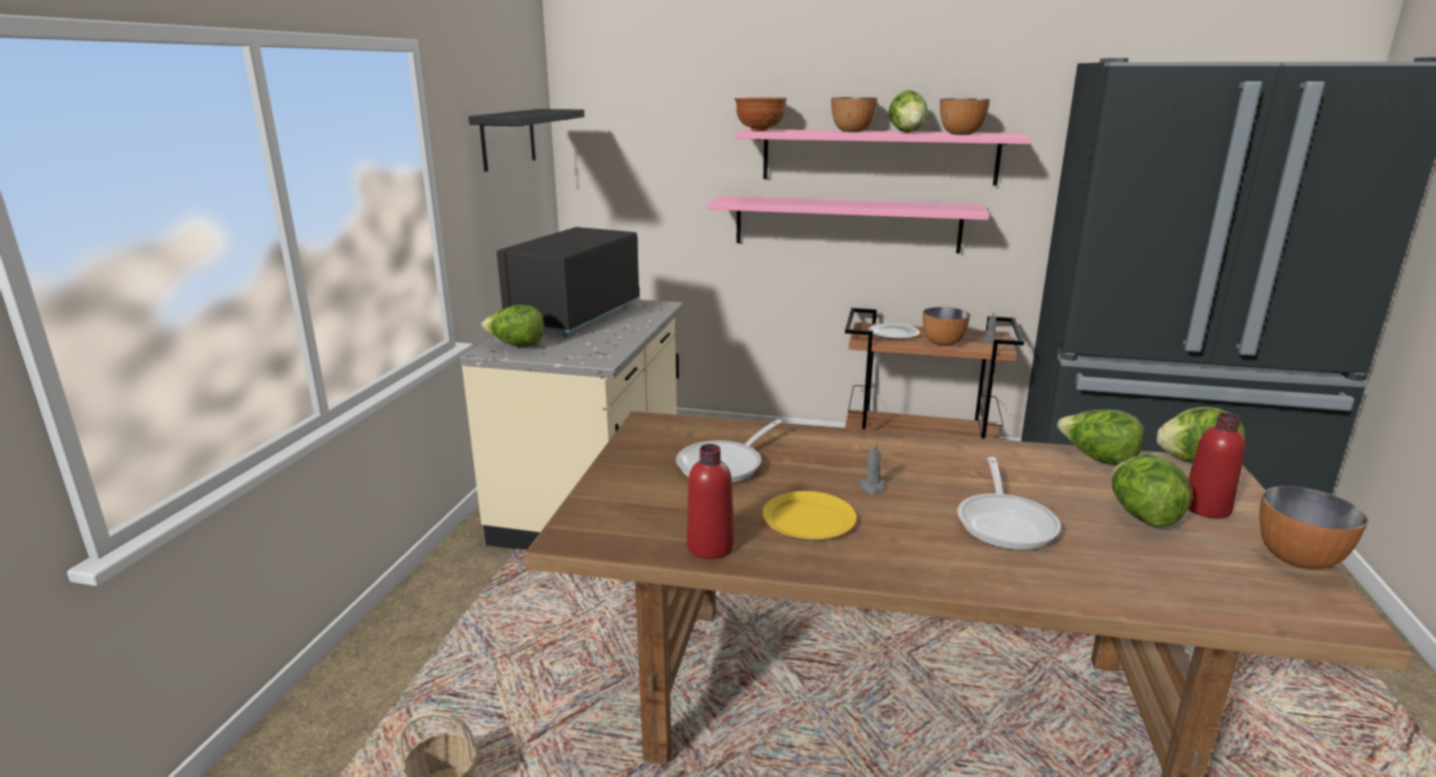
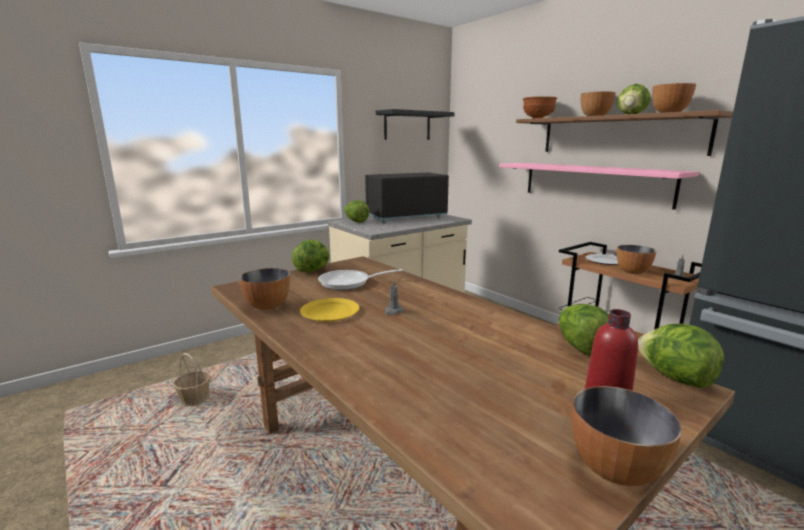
camera: 40 degrees right, 5 degrees down
(710, 547) = (267, 306): red bottle -> bowl
(878, 156) = (619, 135): pink shelf -> brown shelf
(1005, 522) = (425, 351): frying pan -> none
(1141, 516) = (532, 385): lettuce -> lettuce (313, 270)

